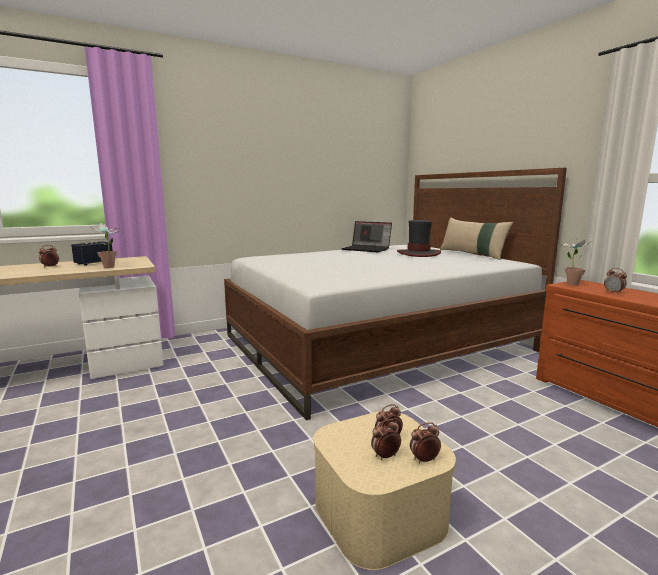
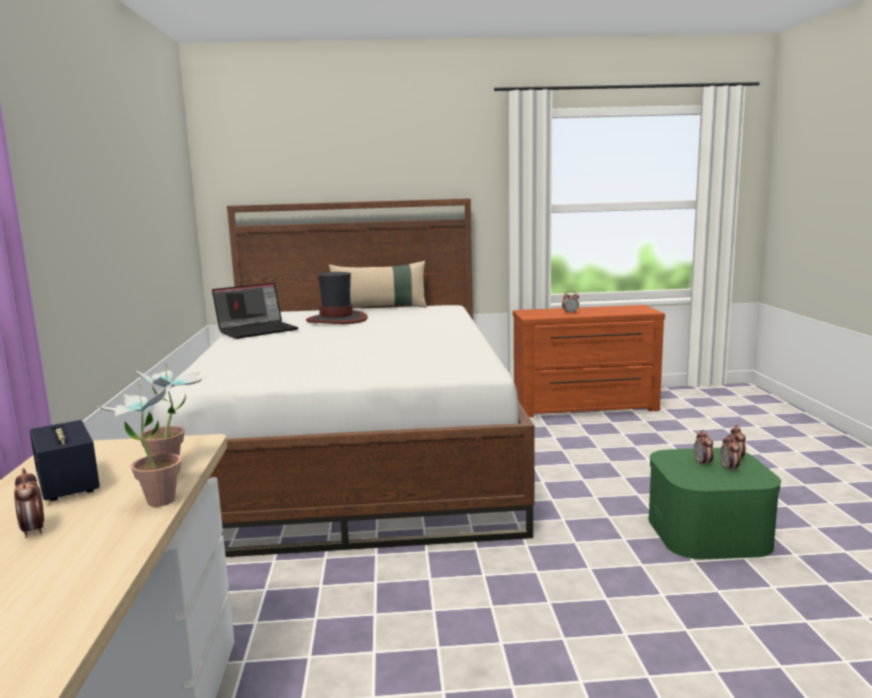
camera: 65 degrees left, 0 degrees up
(379, 513) = (708, 532): beige storage box -> green storage box
(570, 283) = (527, 314): potted plant -> potted plant (154, 499)

